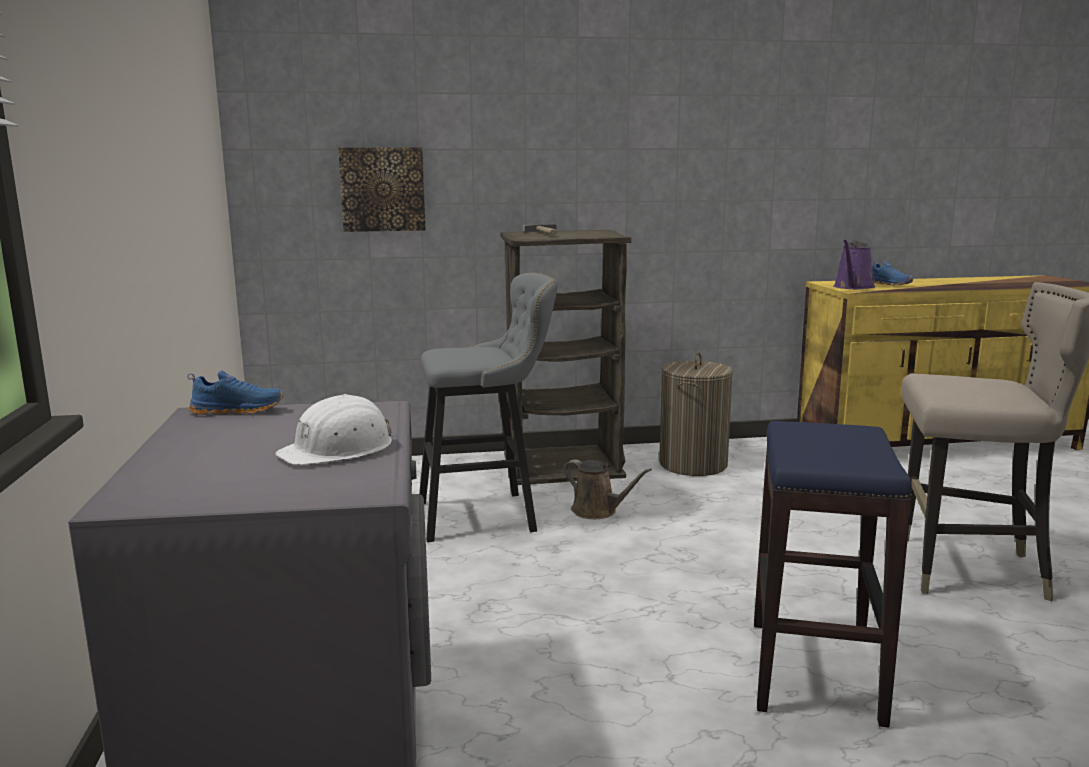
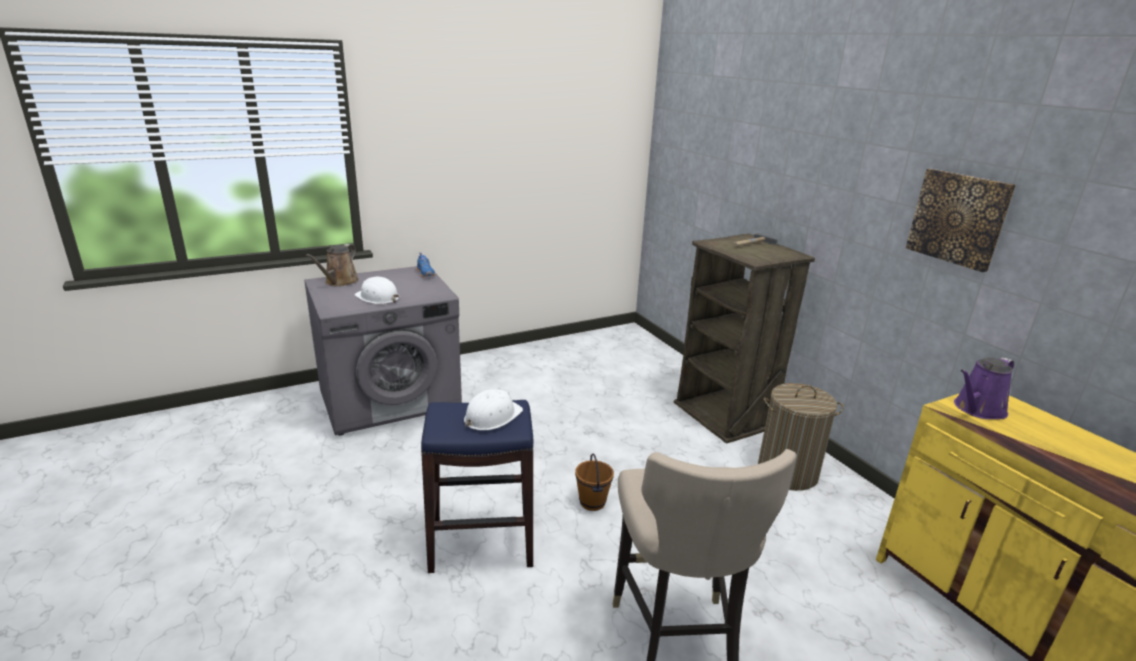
camera: 70 degrees right, 10 degrees up
(382, 189) = (704, 183): picture -> picture (958, 218)
(492, 515) = (621, 403): grey stool -> none
(598, 511) = (655, 439): brown watering can -> brown watering can (339, 282)
(727, 574) = (592, 502): none -> brown bucket
(828, 437) = (492, 416): none -> white hard hat
(853, 287) = (977, 409): purple watering can -> purple watering can turned 45 degrees counterclockwise
(890, 284) = (1046, 435): blue shoe -> none

